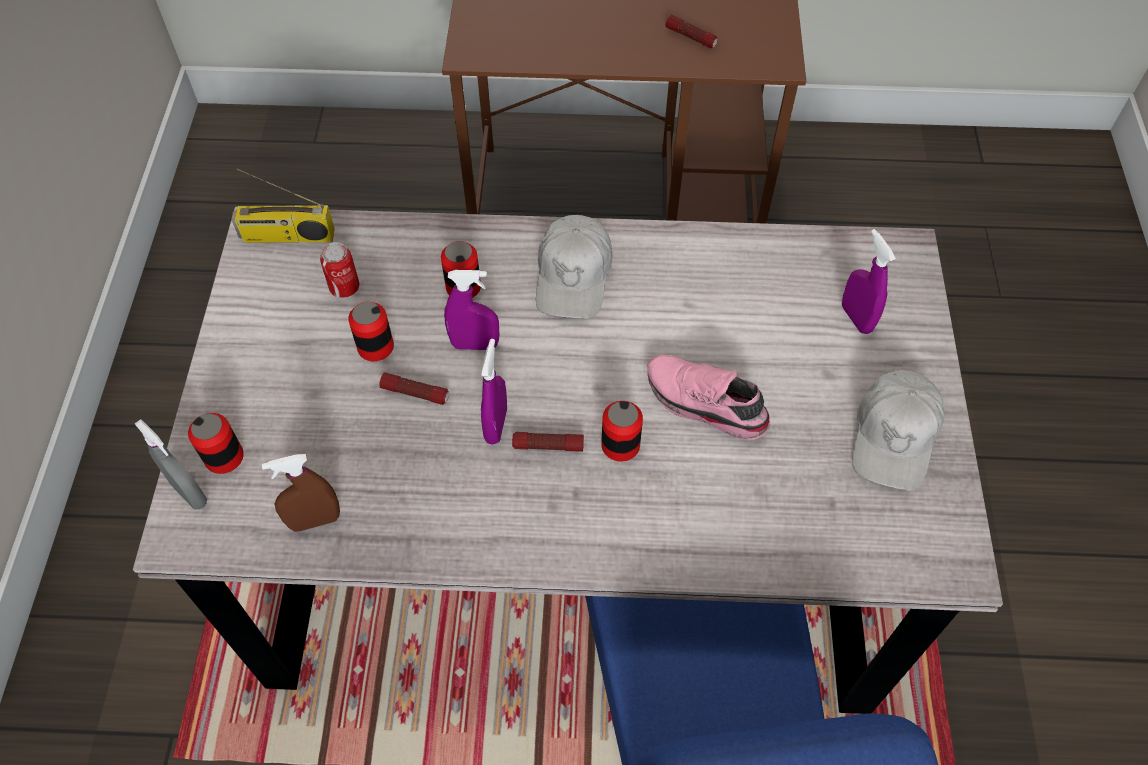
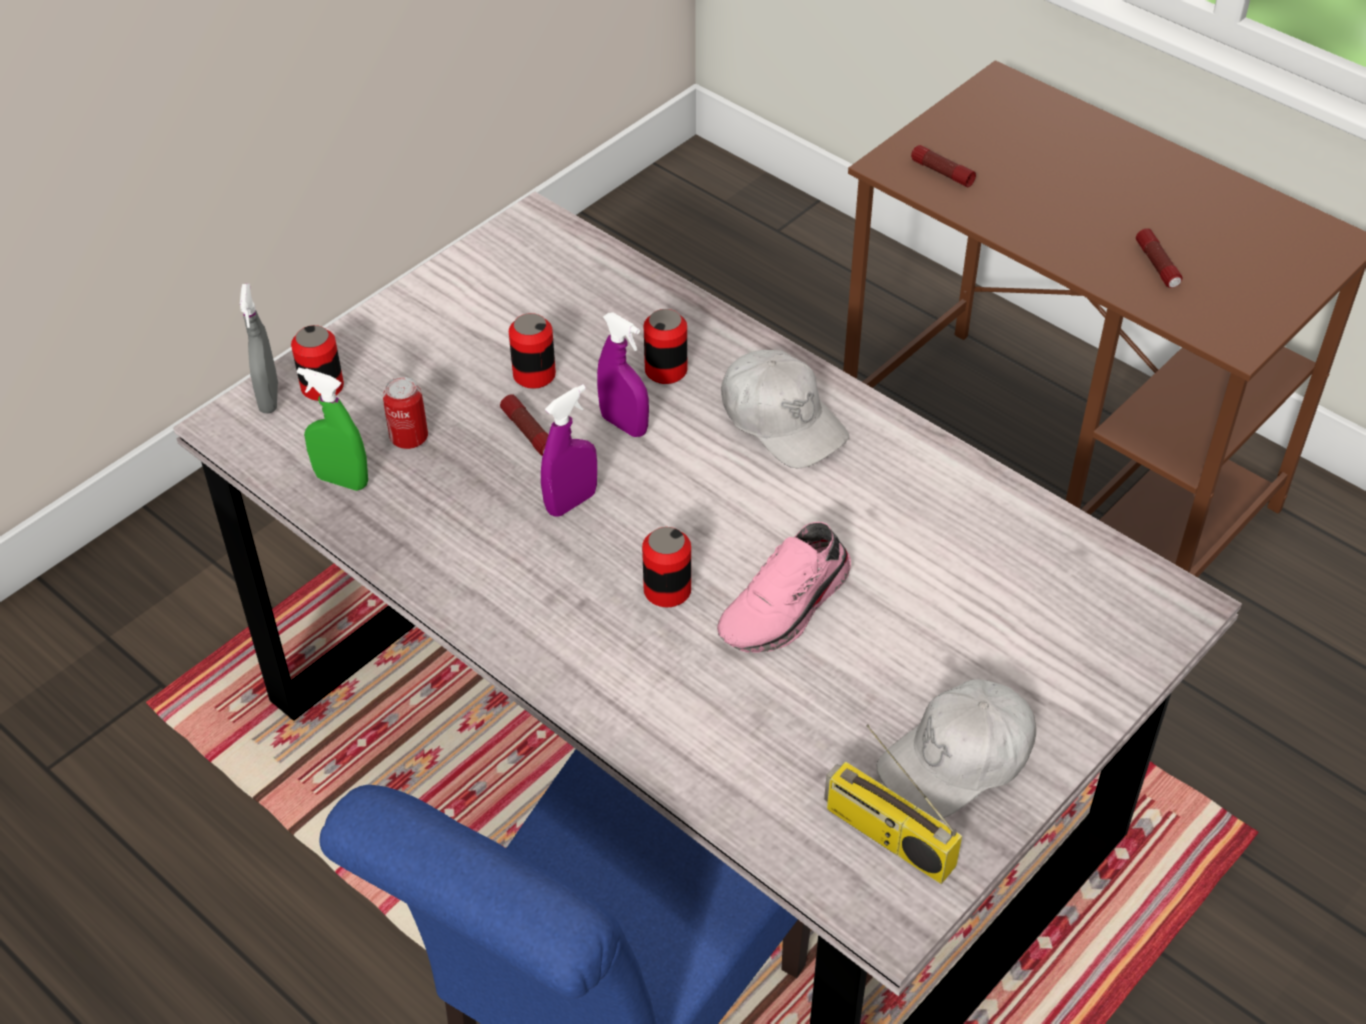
camera: 40 degrees right, 10 degrees down
(287, 237) = (552, 240): radio -> radio (886, 837)
(315, 521) = (342, 480): brown spray bottle -> green spray bottle
(344, 287) = (559, 310): can -> can (409, 438)
(548, 446) = (599, 548): flashlight -> flashlight (941, 173)
(573, 276) = (782, 421): white cap -> white cap turned 90 degrees counterclockwise
(703, 405) = (787, 608): pink shoe -> pink shoe turned 120 degrees counterclockwise
(856, 318) = (1043, 631): purple spray bottle -> none

